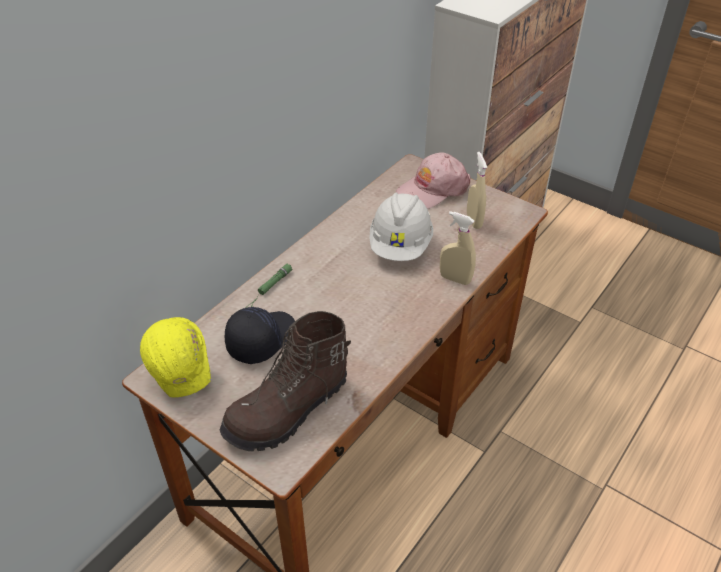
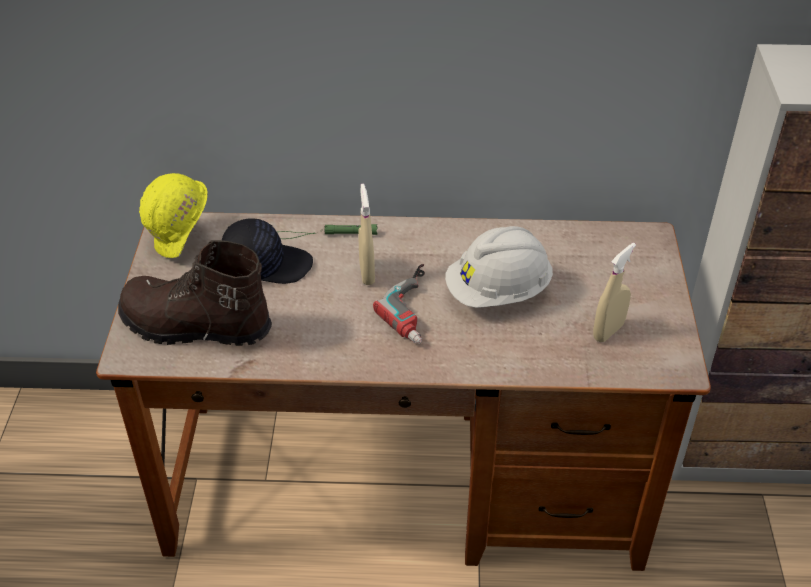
camera: 55 degrees right, 0 degrees up
(382, 286) = (419, 309): none -> power drill
(432, 189) = (626, 272): pink cap -> none
(455, 279) = (488, 360): beige spray bottle -> beige spray bottle (367, 273)

